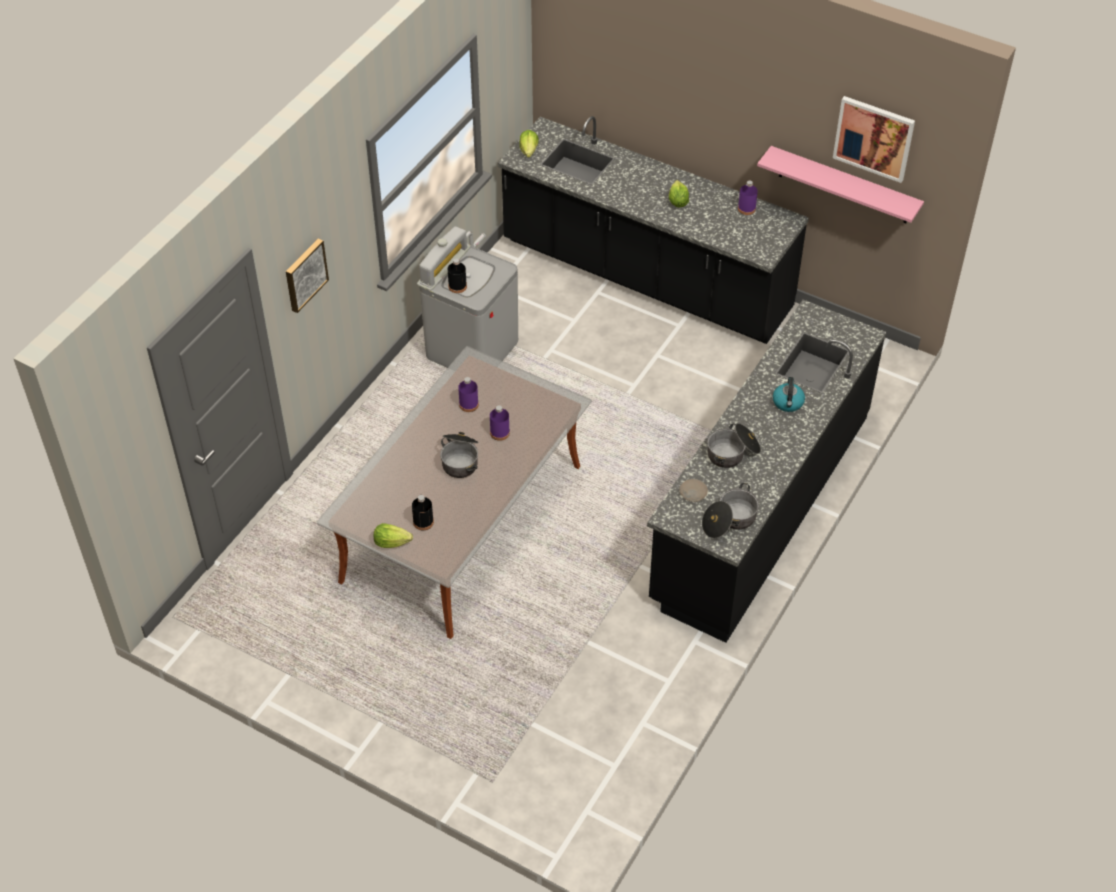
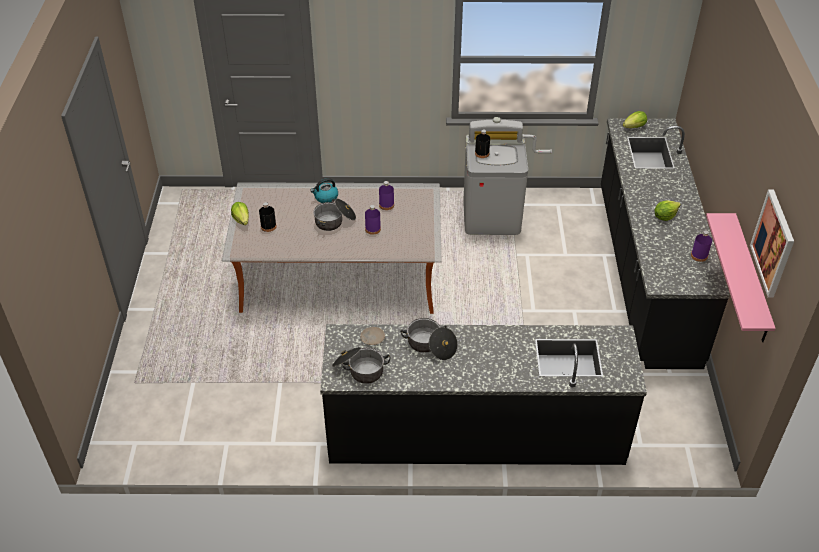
camera: 60 degrees right, 5 degrees down
(304, 274) = (362, 50): picture -> none
(788, 403) = (510, 358): kettle -> kettle (325, 197)

